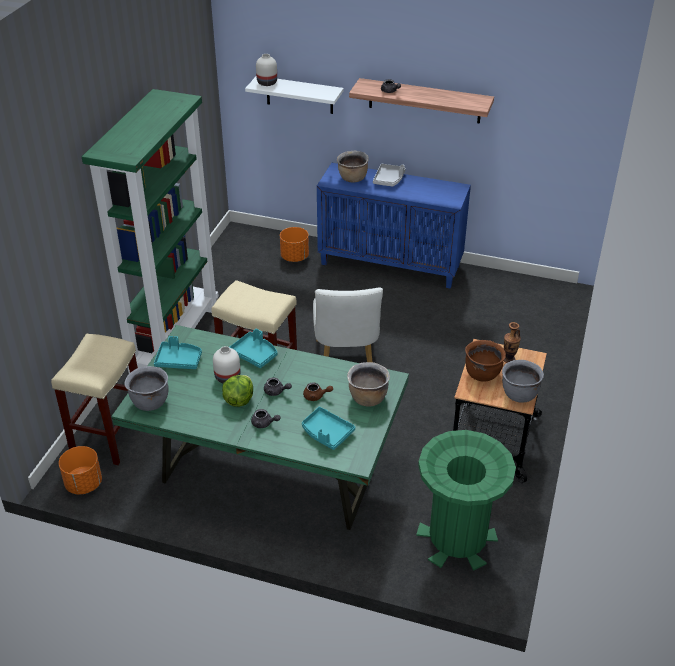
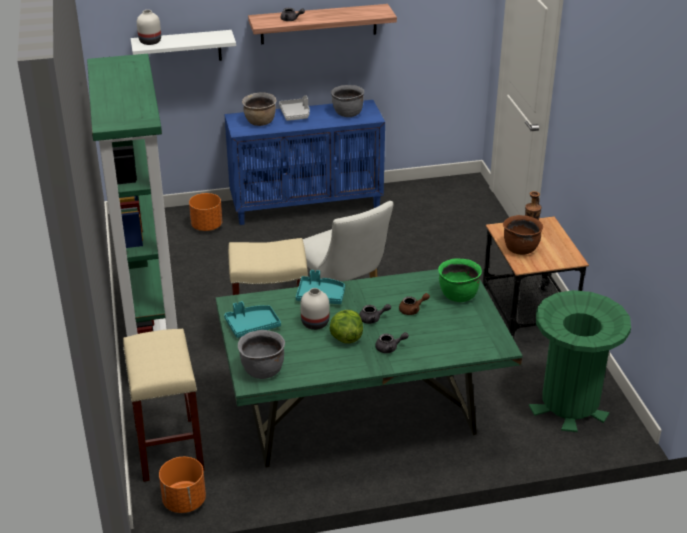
camera: 30 degrees left, 5 degrees down
(326, 433) = (452, 335): turquoise tray -> none
(367, 398) = (458, 295): brown cooking pot -> green cooking pot
(519, 394) = (564, 254): grey cooking pot -> grey cooking pot (347, 113)

